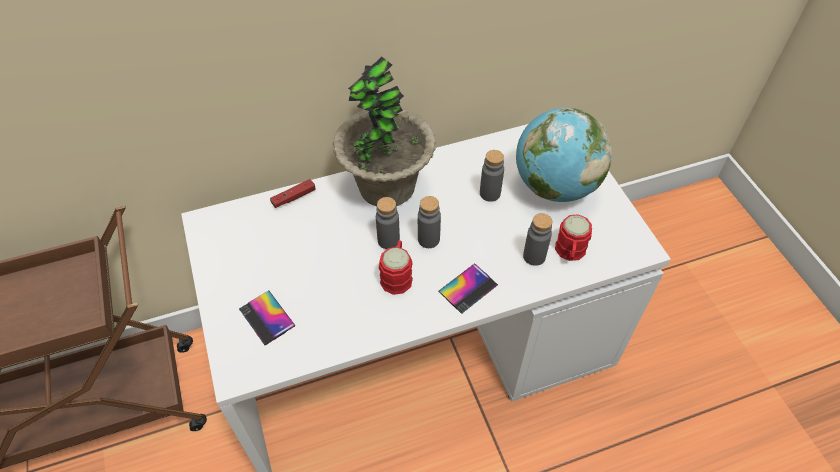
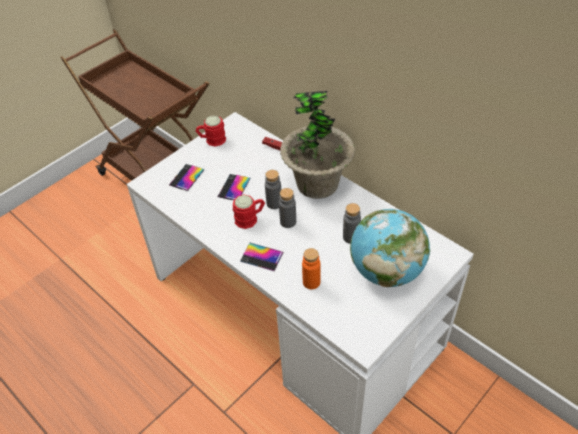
camera: 65 degrees right, 5 degrees down
(329, 270) = (234, 187): none -> phone
(534, 256) = (311, 282): grey bottle -> orange bottle
(570, 253) = (328, 301): red mug -> red mug (212, 140)

